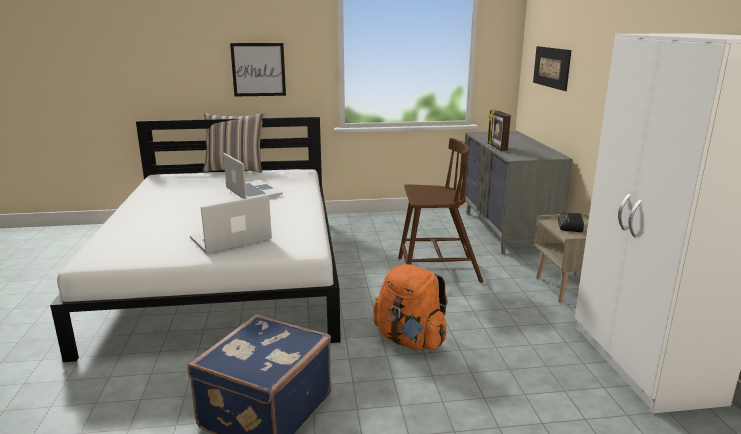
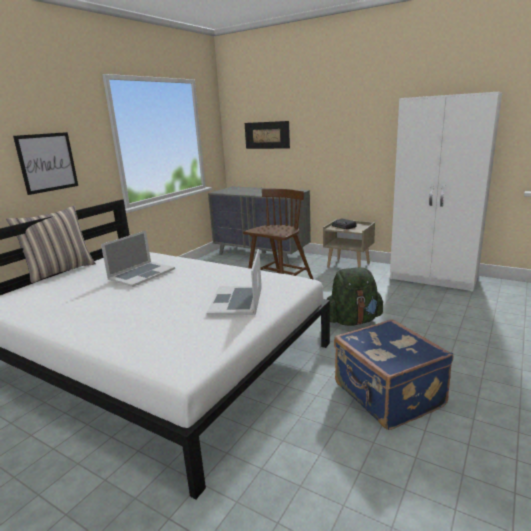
camera: 50 degrees left, 0 degrees up
(253, 191) = (141, 274): laptop -> laptop turned 120 degrees clockwise
(410, 340) = (353, 321): orange backpack -> green backpack
(496, 147) = (258, 194): picture frame -> none

